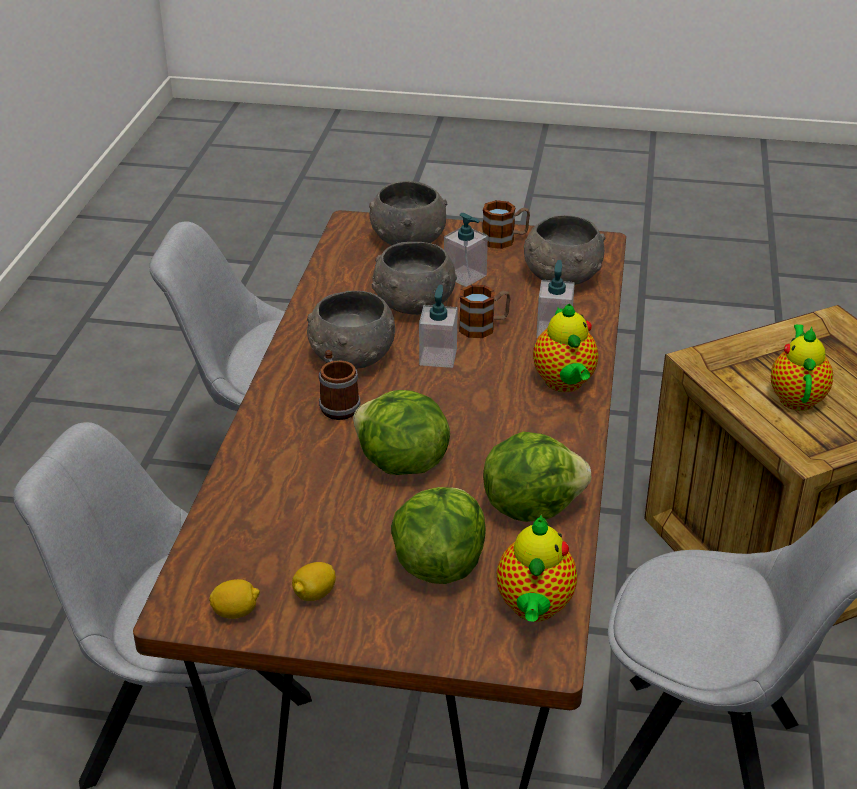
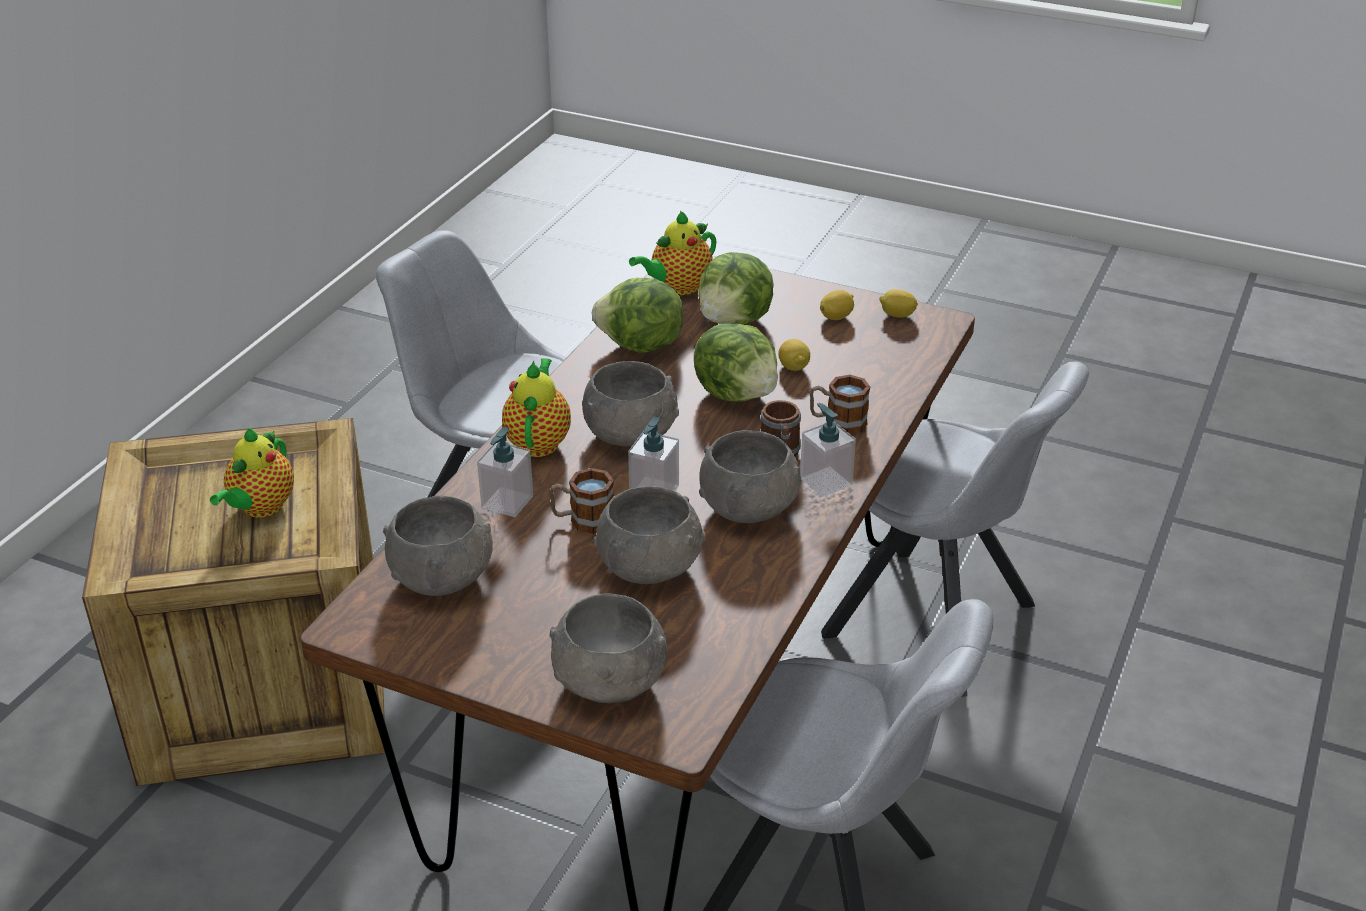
camera: 165 degrees left, 0 degrees up
(350, 508) = (793, 367): none -> lemon
(465, 276) = (564, 599): soap dispenser -> soap dispenser (825, 481)
(485, 404) = (631, 434): none -> grey bowl
(505, 240) = (472, 655): mug -> mug (837, 422)
(534, 608) = (678, 287): teapot -> teapot turned 150 degrees counterclockwise

